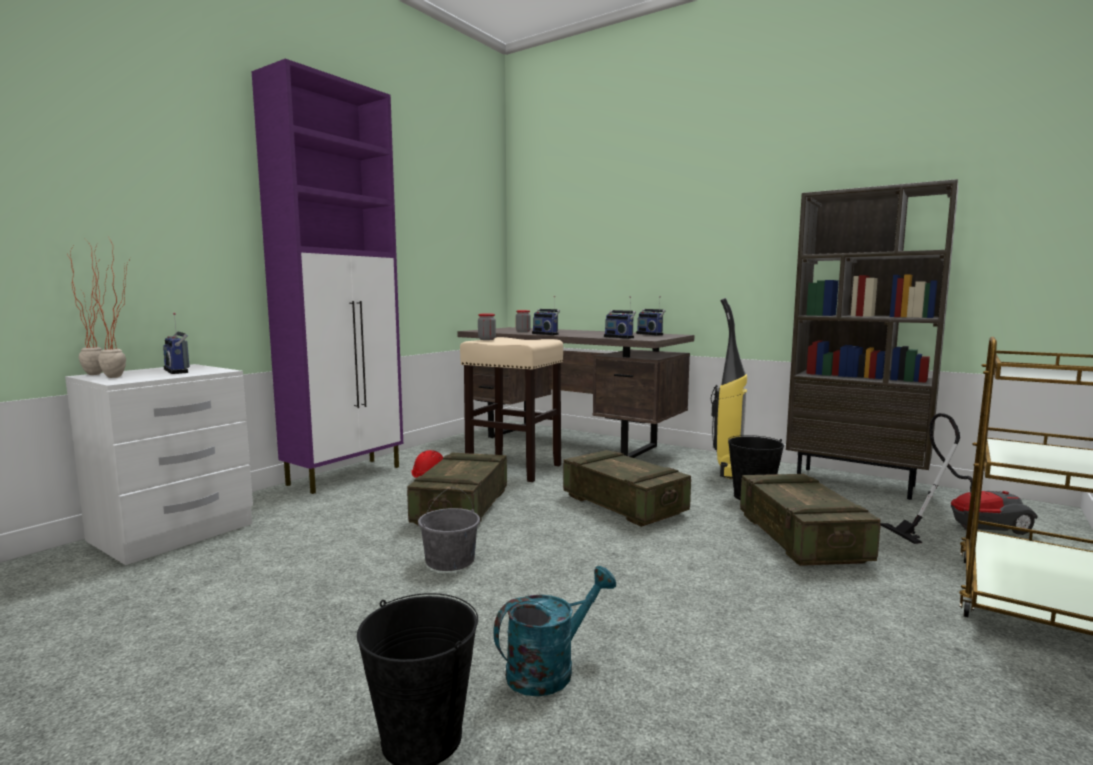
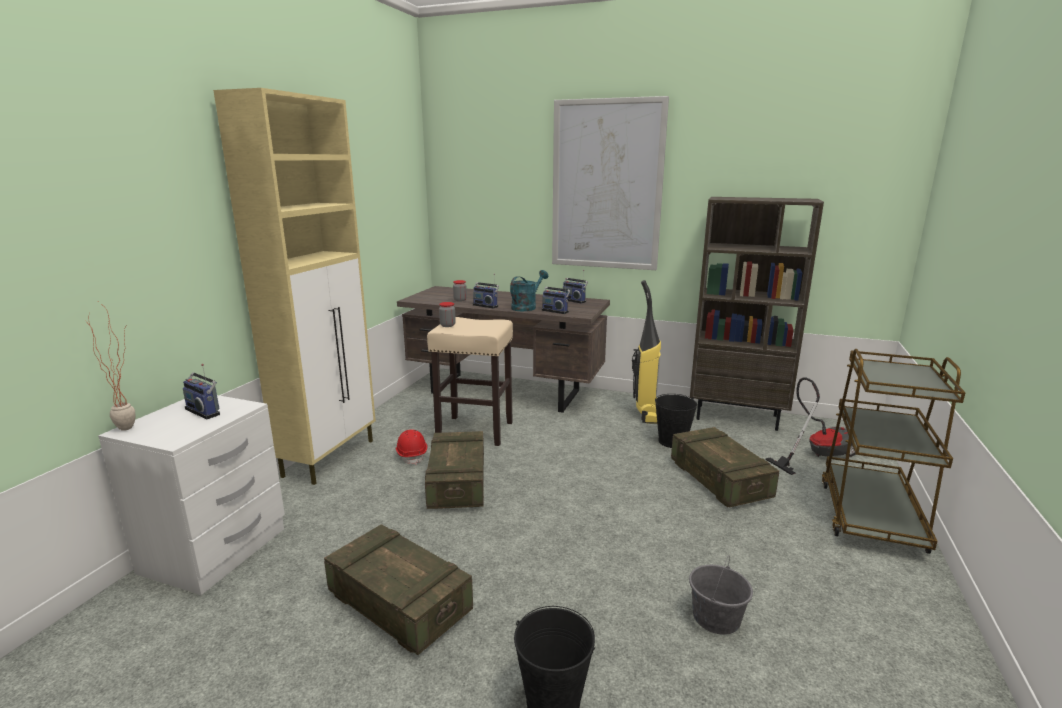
camera: 15 degrees left, 10 degrees up
(123, 376) = (164, 430): potted plant -> none
(346, 475) = (330, 457): purple cabinet -> beige cabinet
(450, 560) = (481, 542): grey bucket -> grey bucket (716, 617)
(550, 668) = (606, 629): turquoise watering can -> turquoise watering can (526, 307)
(623, 505) = (583, 463): crate -> crate (399, 604)
(690, 202) = (606, 186): none -> picture

